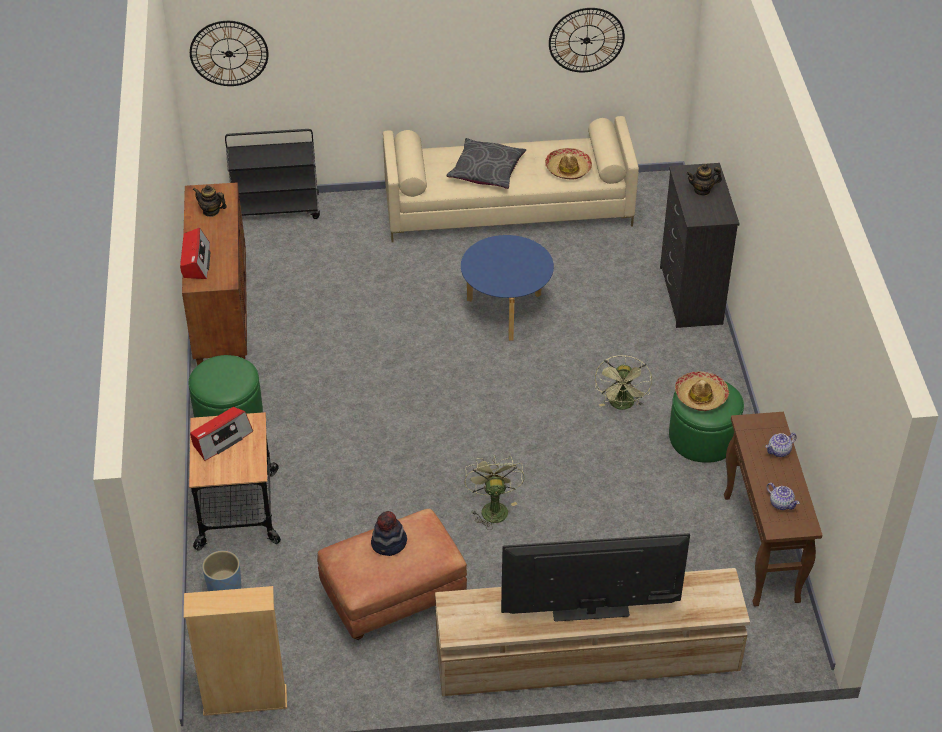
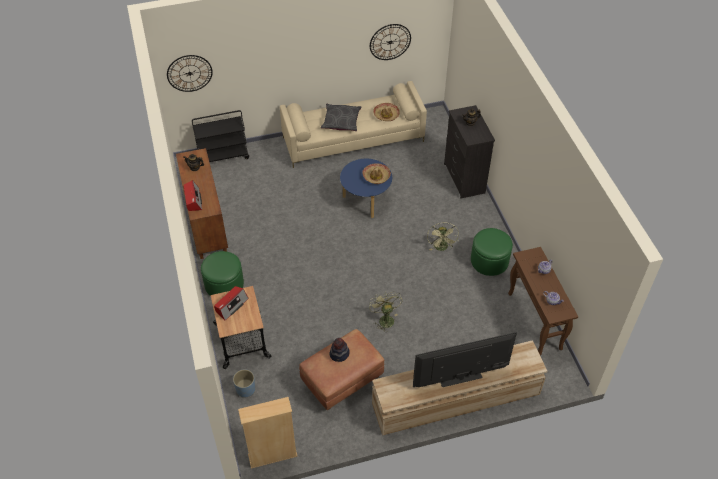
camera: 10 degrees left, 5 degrees up
(701, 396) = (488, 240): hat -> hat (376, 176)

